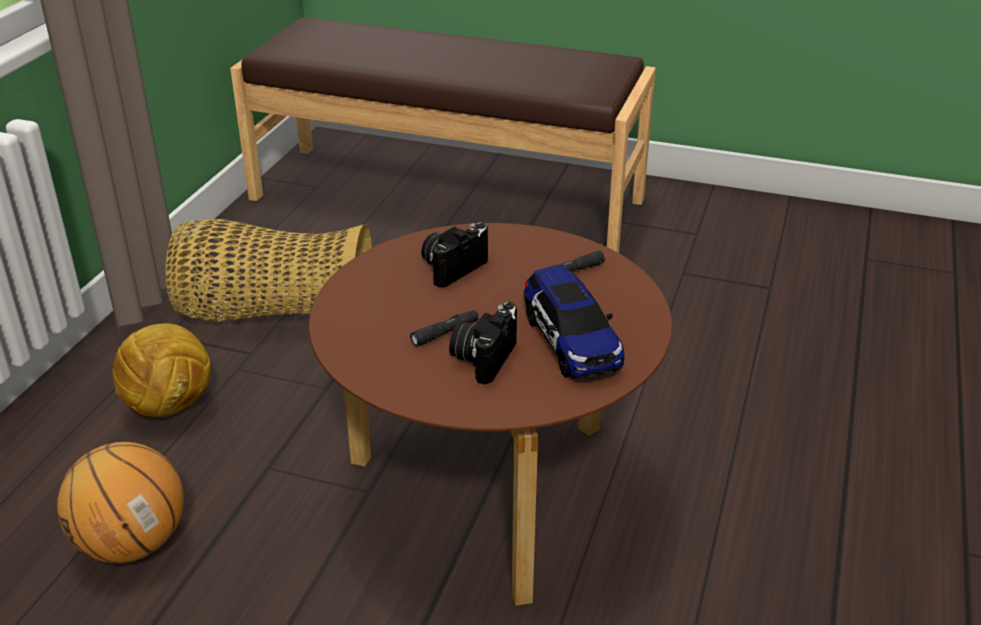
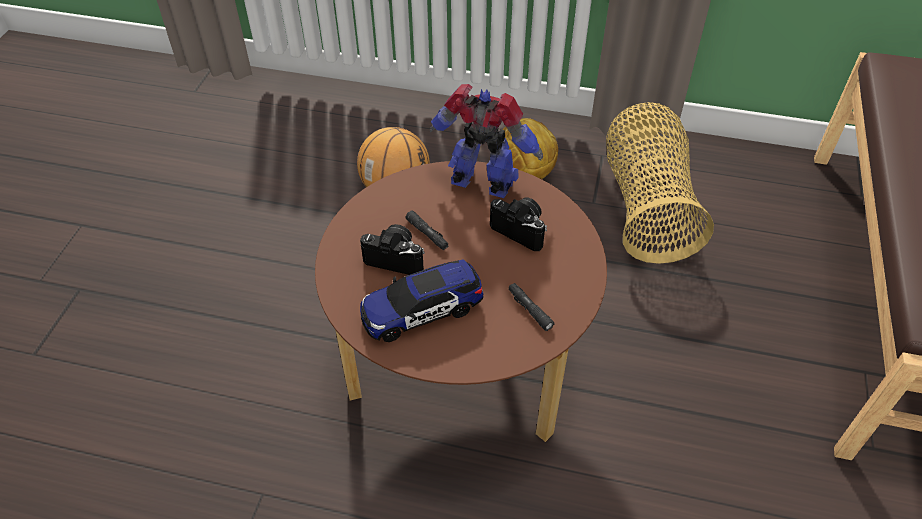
camera: 85 degrees right, 15 degrees up
(365, 288) = (483, 184): none -> toy robot

